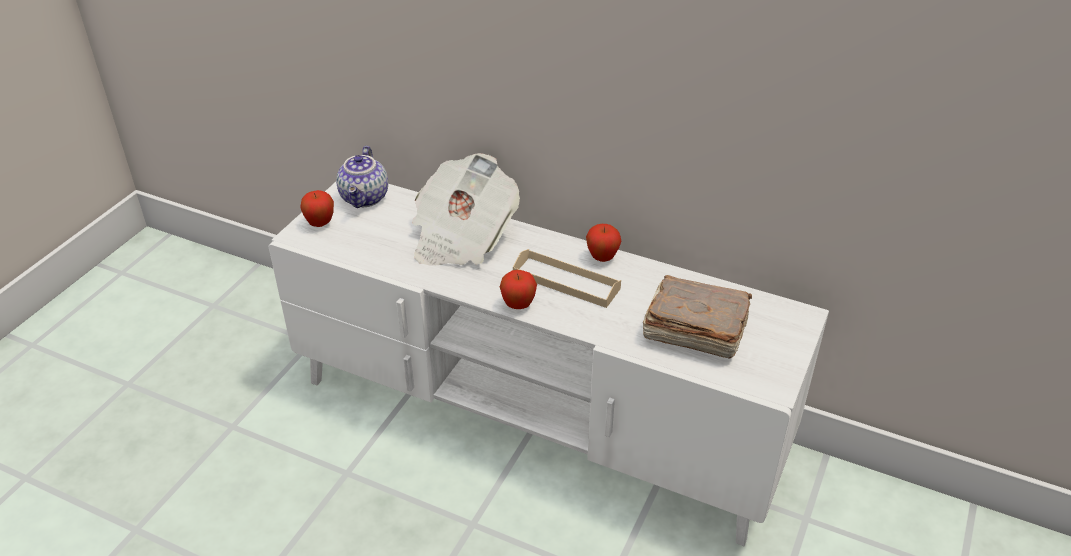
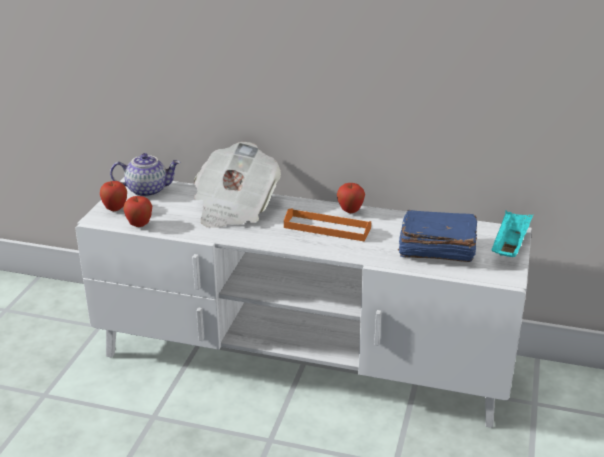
camera: 10 degrees left, 10 degrees down
(365, 198) = (148, 190): teapot -> teapot turned 90 degrees counterclockwise
(518, 305) = (294, 246): apple -> apple (139, 225)
(566, 281) = (327, 228): beige tray -> orange tray
(693, 330) = (435, 249): brown book -> blue book
(791, 337) = (509, 246): none -> turquoise tray

